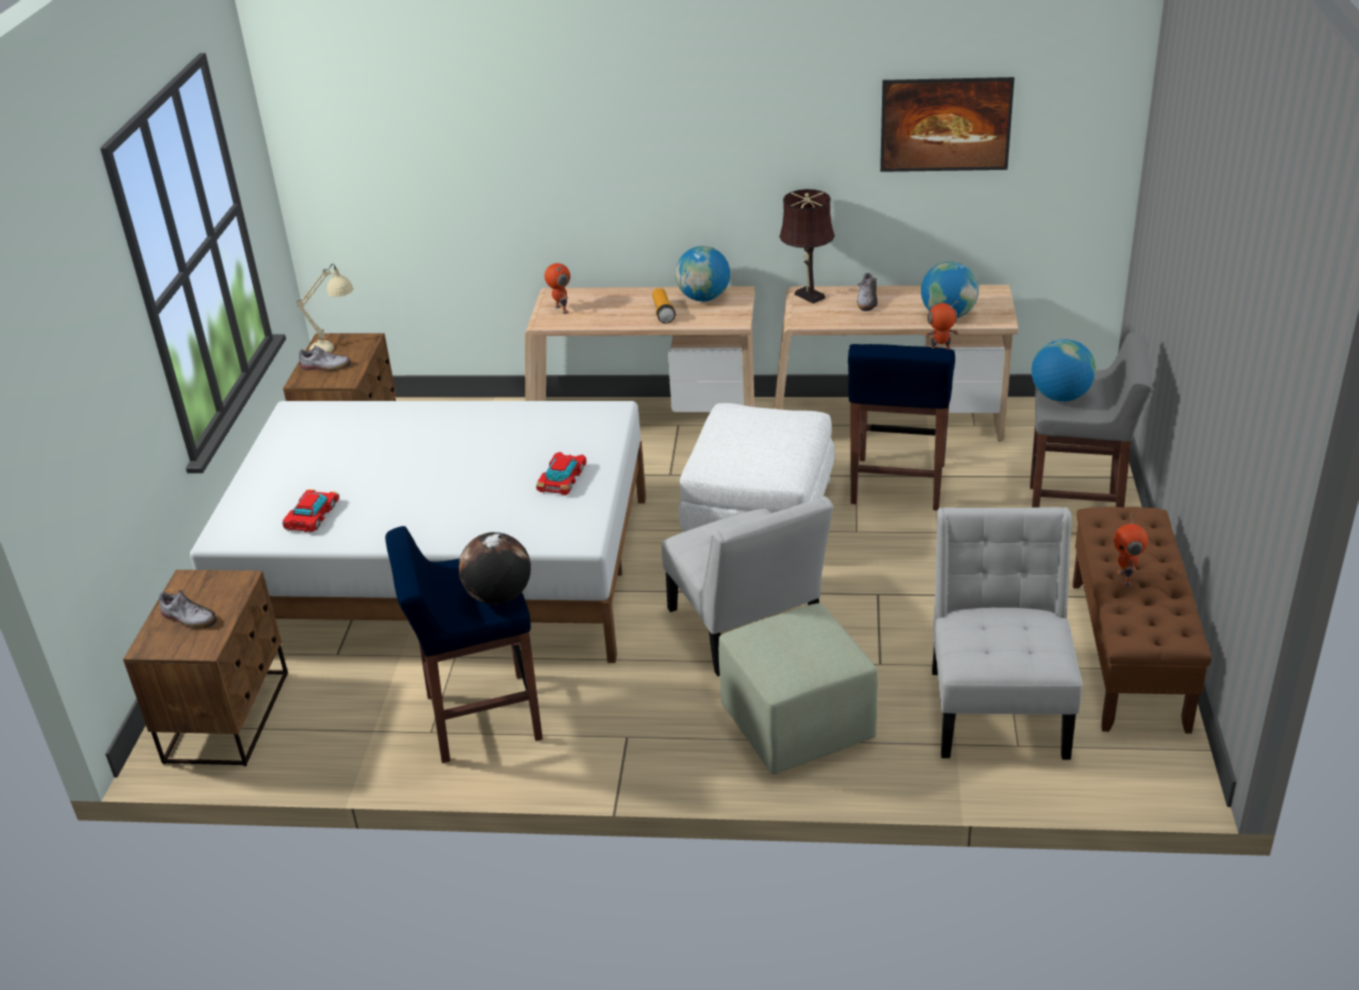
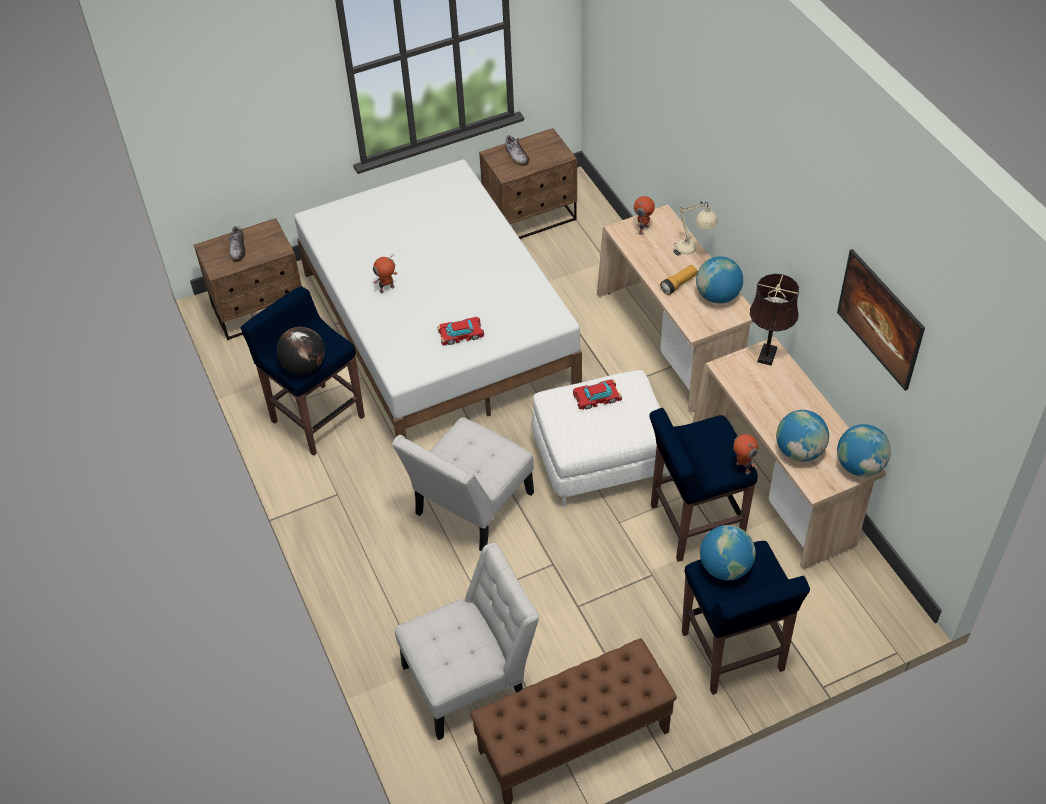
camera: 60 degrees right, 15 degrees up
(311, 516) = (354, 243): toy car -> toy car (597, 397)
(335, 347) = (542, 146): beige table lamp -> beige table lamp (693, 253)
(795, 724) = (393, 574): green ottoman -> none
(867, 300) = (786, 392): shoe -> none
(991, 293) = (860, 466): none -> globe
(1076, 514) = (733, 653): grey stool -> blue stool
(1125, 578) = (560, 693): toy robot -> toy robot (387, 289)

